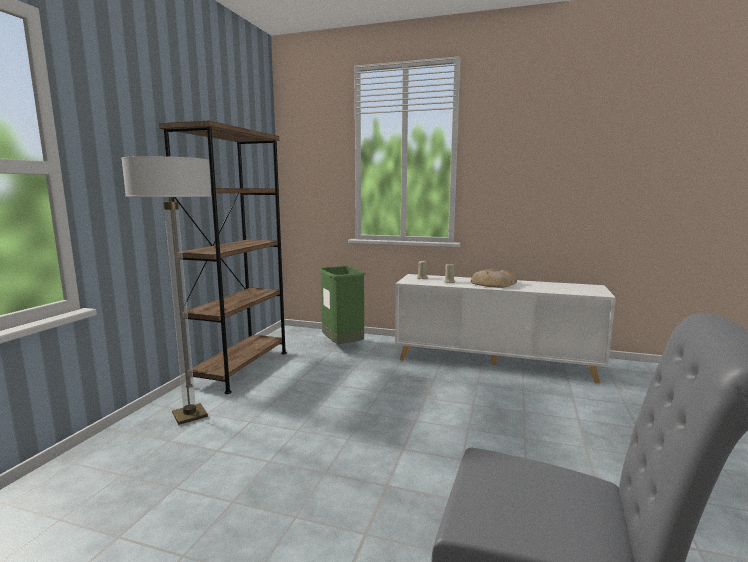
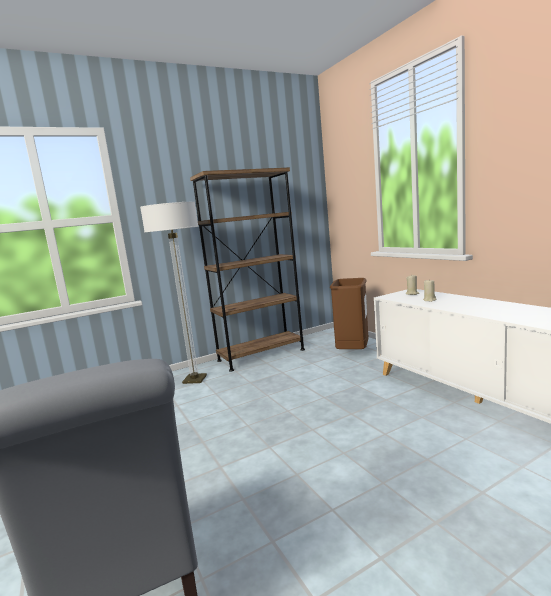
camera: 45 degrees right, 0 degrees up
(343, 346) = (353, 352): green trash can -> brown trash can
(492, 283) = (476, 305): bread -> none

